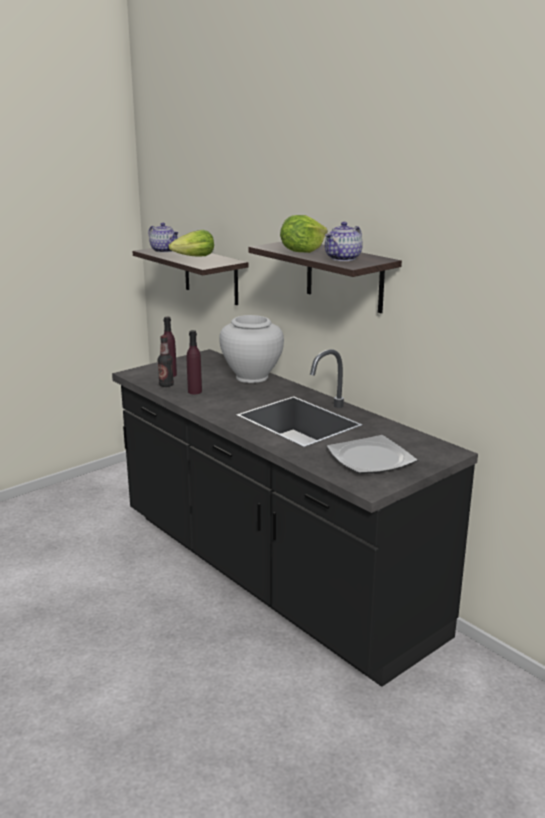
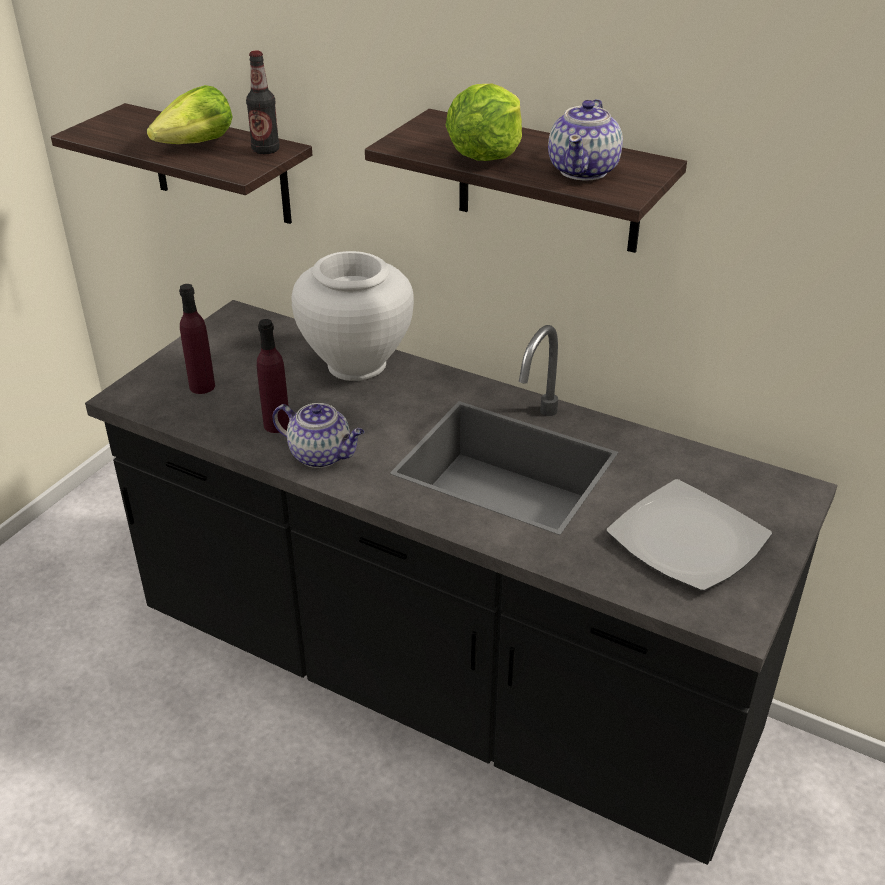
camera: 20 degrees left, 15 degrees up
(165, 250) = (119, 128): teapot -> teapot (322, 455)
(166, 385) = (212, 417): bottle -> bottle (265, 150)

